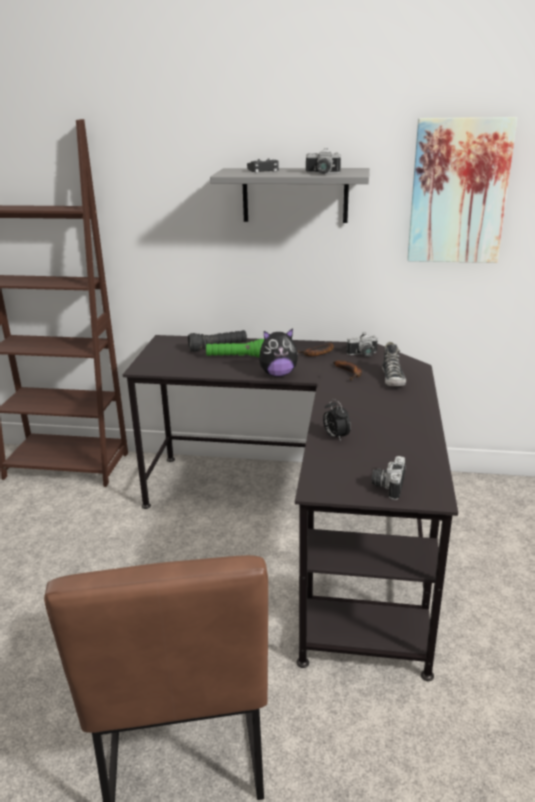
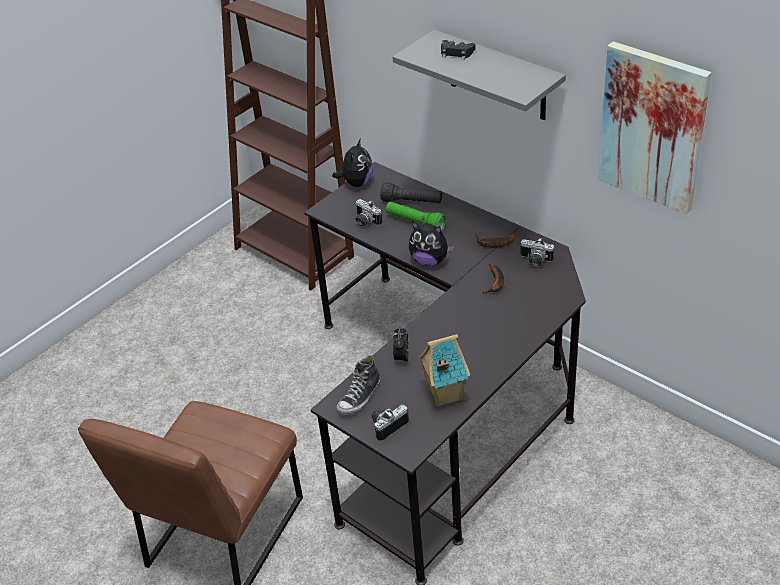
camera: 35 degrees right, 15 degrees up
(154, 348) = (357, 183): none -> plush toy
(322, 173) = (495, 81): camera -> camera (365, 221)
(393, 379) = (525, 306): shoe -> shoe (360, 397)
(407, 448) = (443, 395): none -> toy house

